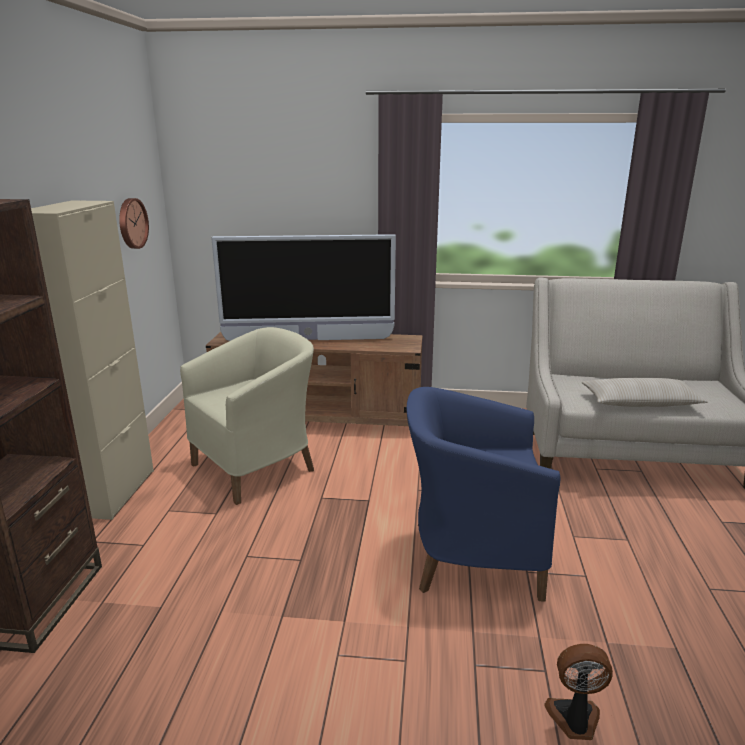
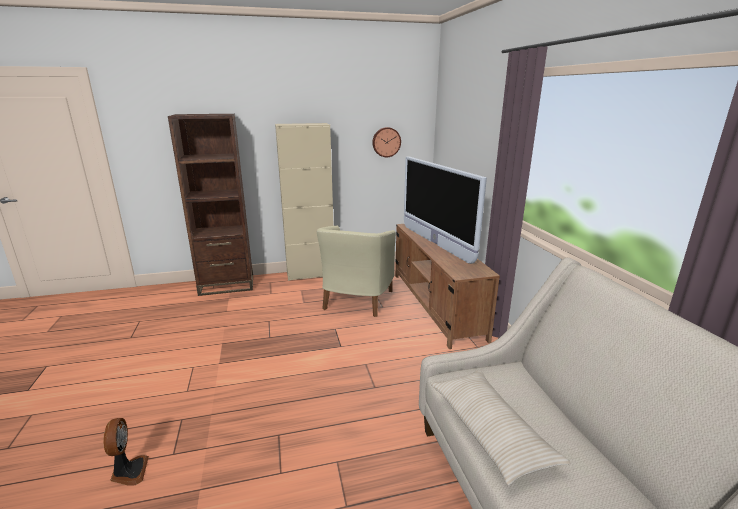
camera: 70 degrees right, 0 degrees up
(257, 467) = (356, 300): beige armchair -> beige armchair turned 75 degrees clockwise
(471, 556) = (289, 402): blue armchair -> none

